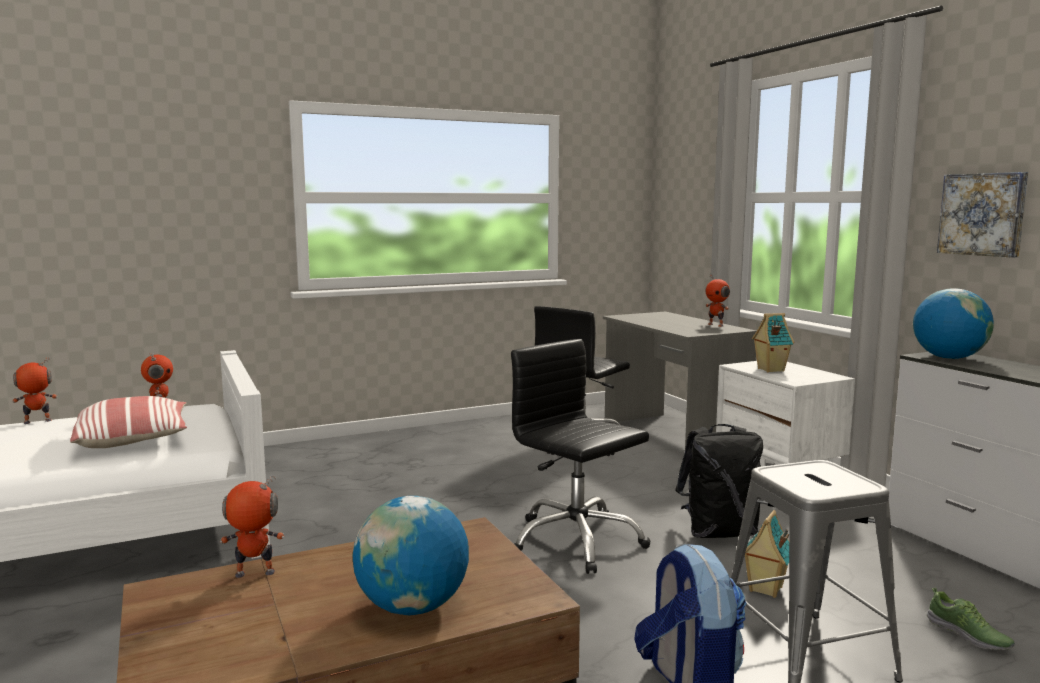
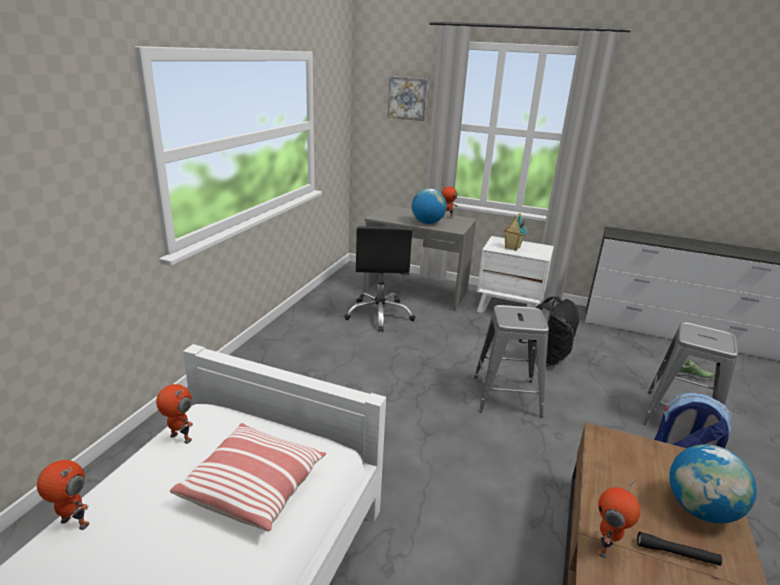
camera: 45 degrees left, 15 degrees up
(37, 422) = (73, 524): toy robot -> toy robot turned 90 degrees clockwise
(297, 609) = (676, 554): none -> black flashlight
(576, 541) = (507, 396): black office chair -> grey stool
(765, 589) = (613, 386): toy house -> none
(948, 358) = (623, 235): globe -> globe (427, 223)
(983, 214) = (631, 154): picture -> picture (408, 98)

